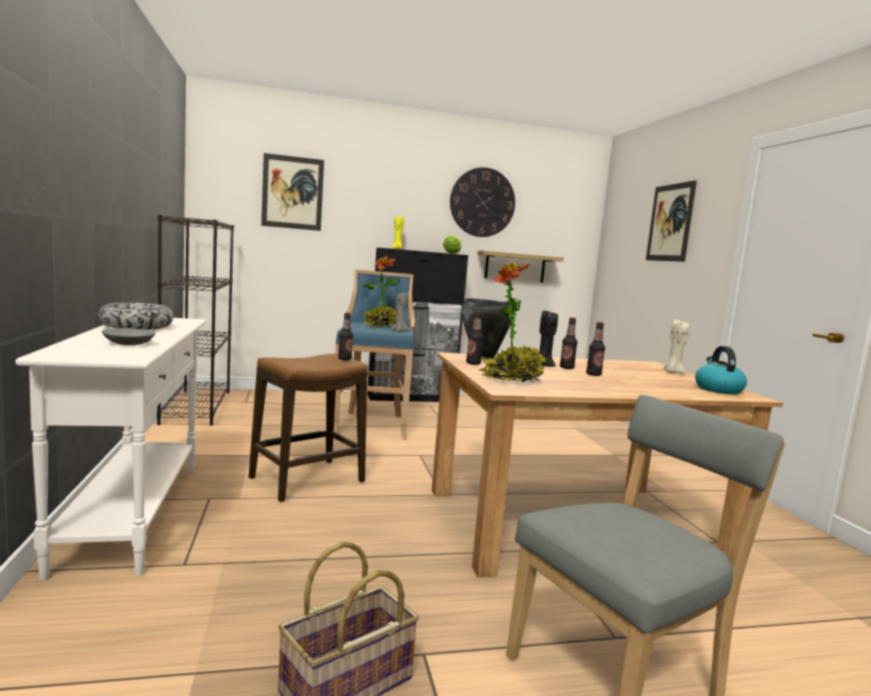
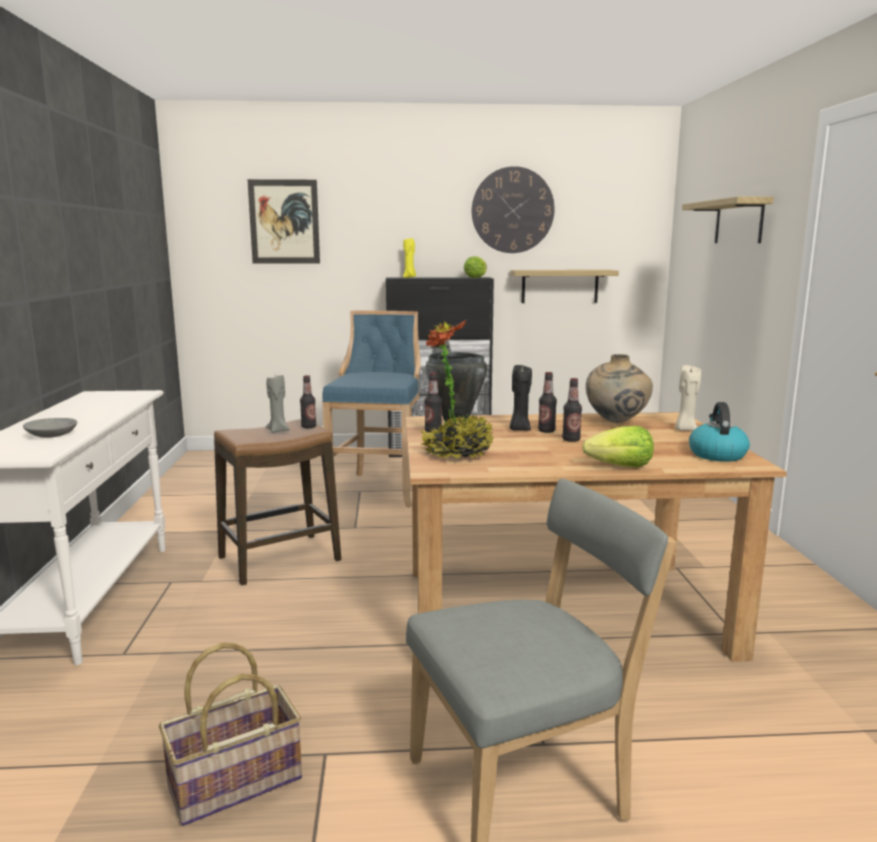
camera: 10 degrees right, 5 degrees up
(136, 326) = (79, 408): bowl -> none
(196, 406) = (193, 473): black bookcase -> none
(381, 326) = (379, 376): potted plant -> none
(399, 331) = (396, 383): grey candle -> grey candle (278, 430)
(615, 365) = (616, 423): none -> beige vase
(655, 394) = (621, 467): none -> lettuce
(670, 222) = (738, 222): picture -> shelf

